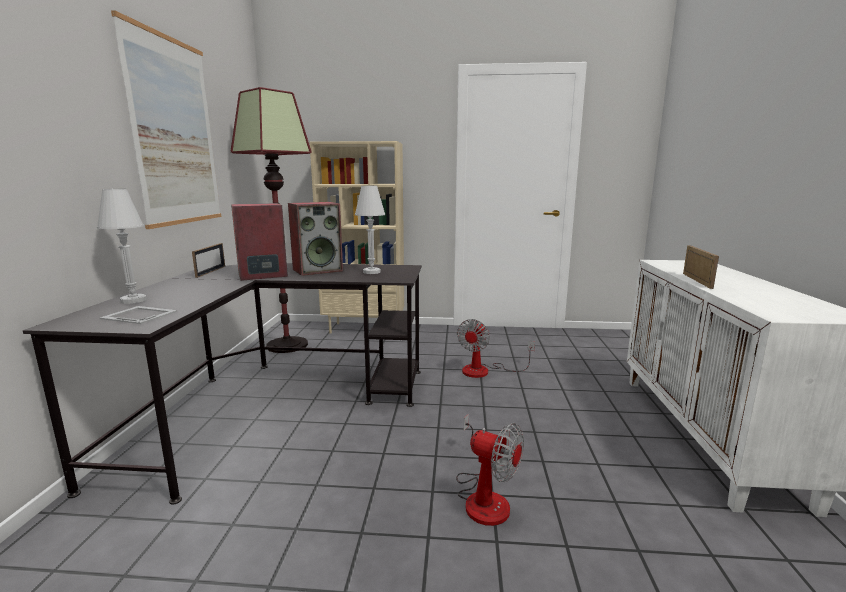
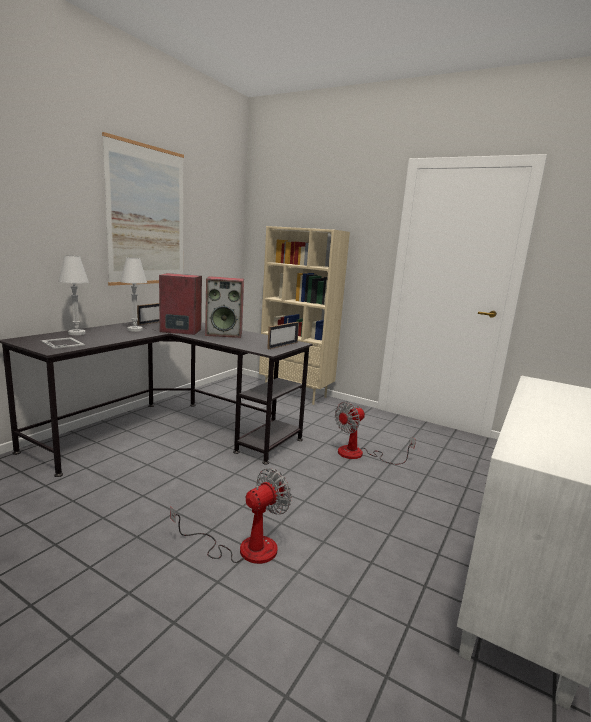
camera: 25 degrees right, 0 degrees up
(287, 345) = (224, 393): floor lamp -> none
(371, 272) = (260, 342): white table lamp -> white table lamp (135, 330)
(483, 497) = (244, 548): fan -> fan turned 105 degrees counterclockwise
(697, 280) = (525, 406): picture frame -> picture frame (283, 345)

